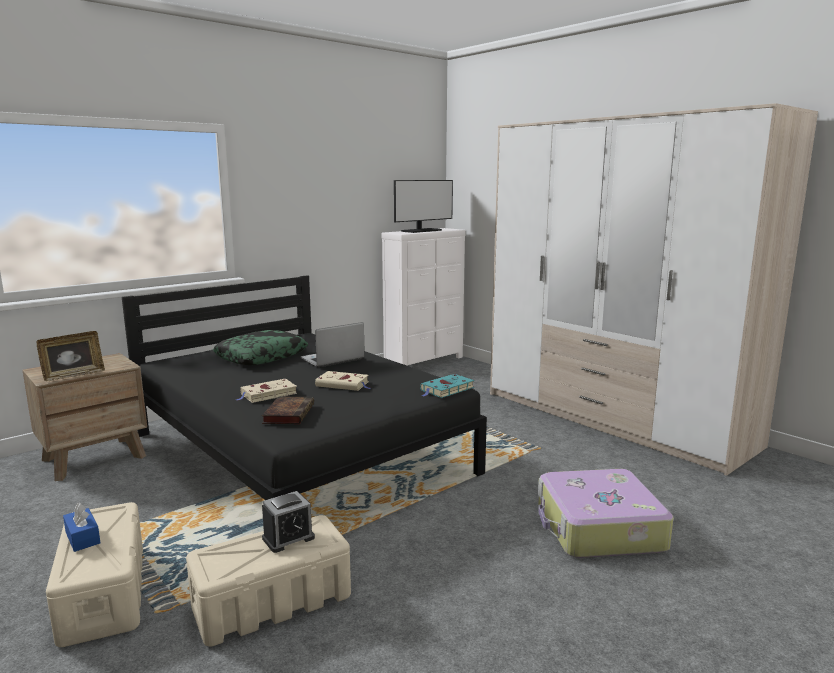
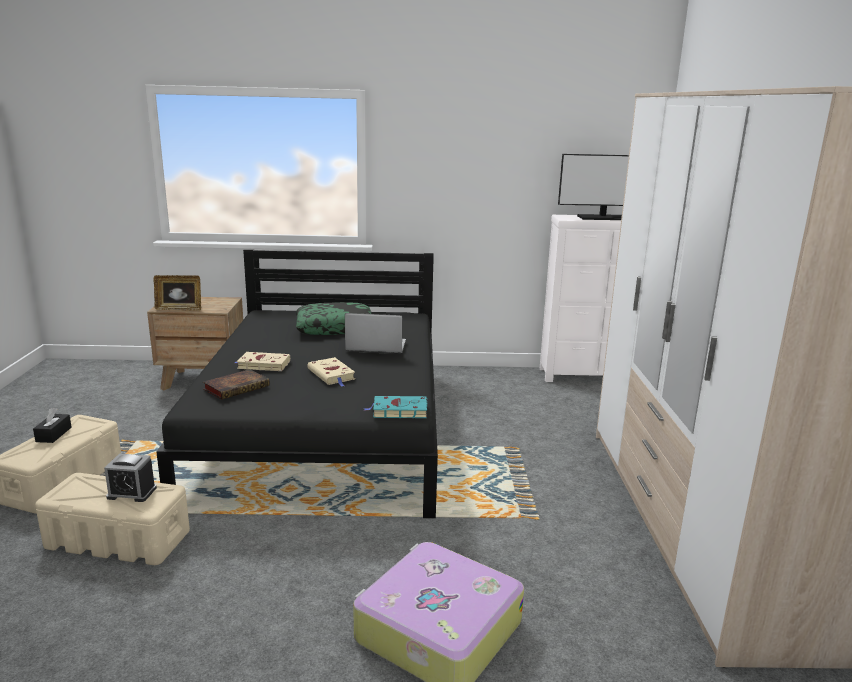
camera: 40 degrees right, 5 degrees up
(82, 537) = (53, 434): blue tissue box -> black tissue box

